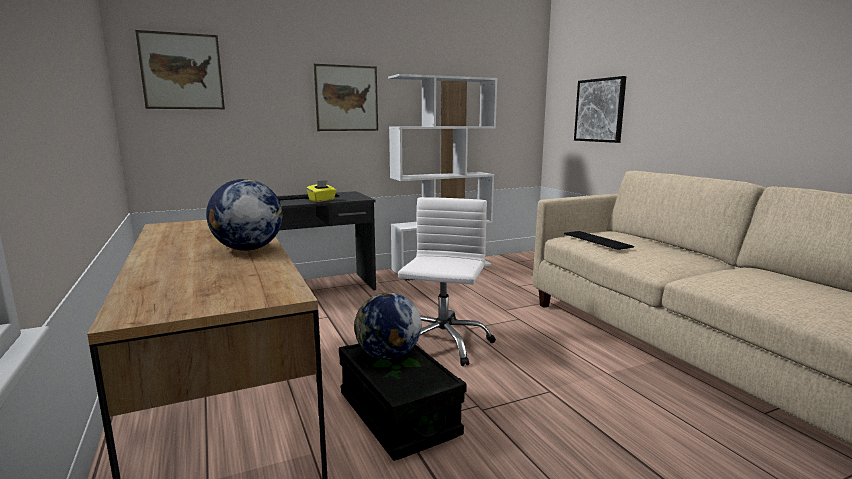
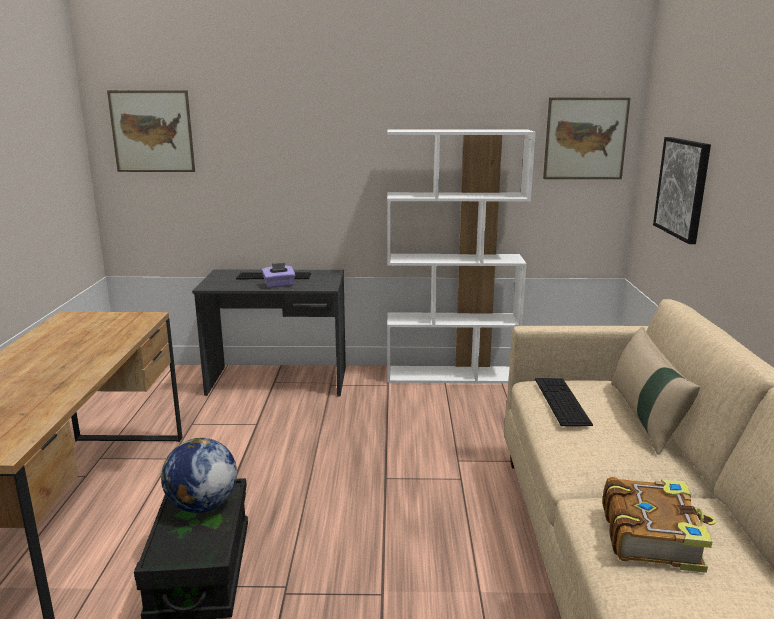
camera: 25 degrees right, 5 degrees up
(247, 249) = (74, 372): globe -> none
(322, 200) = (279, 285): yellow tissue box -> purple tissue box
(346, 98) = (335, 157): picture -> picture (585, 139)
(442, 343) = (335, 491): white office chair -> none
(650, 241) = (645, 417): none -> beige pillow
(752, 282) = (652, 535): none -> book

